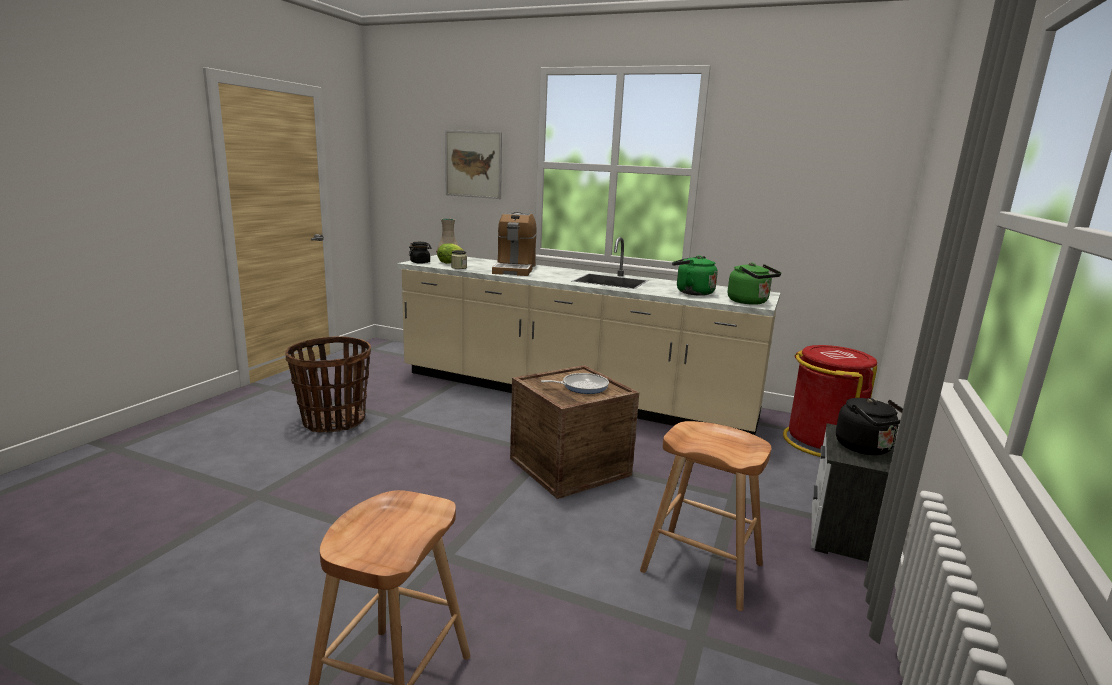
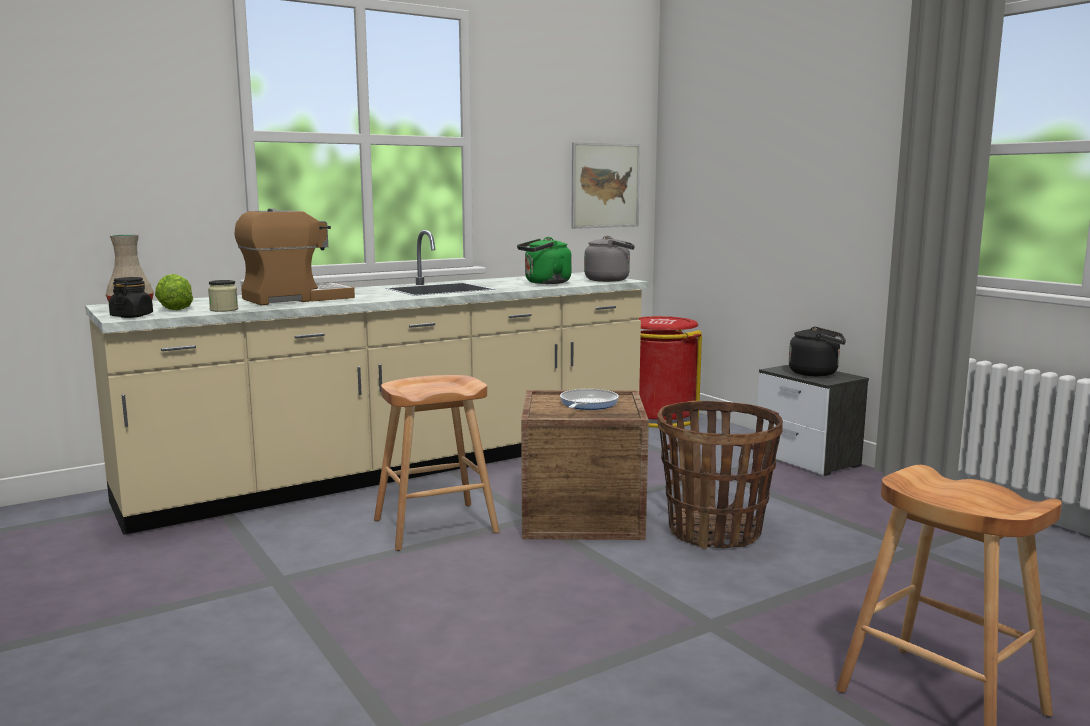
camera: 55 degrees left, 5 degrees down
(333, 421) = (208, 630): basket -> basket (715, 532)
(473, 164) = (112, 137): picture -> picture (605, 185)
(514, 269) = (296, 299): coffee machine -> coffee machine turned 75 degrees counterclockwise
(701, 568) = (820, 518): brown stool -> brown stool (435, 526)
(750, 302) = (610, 280): green kettle -> grey kettle

